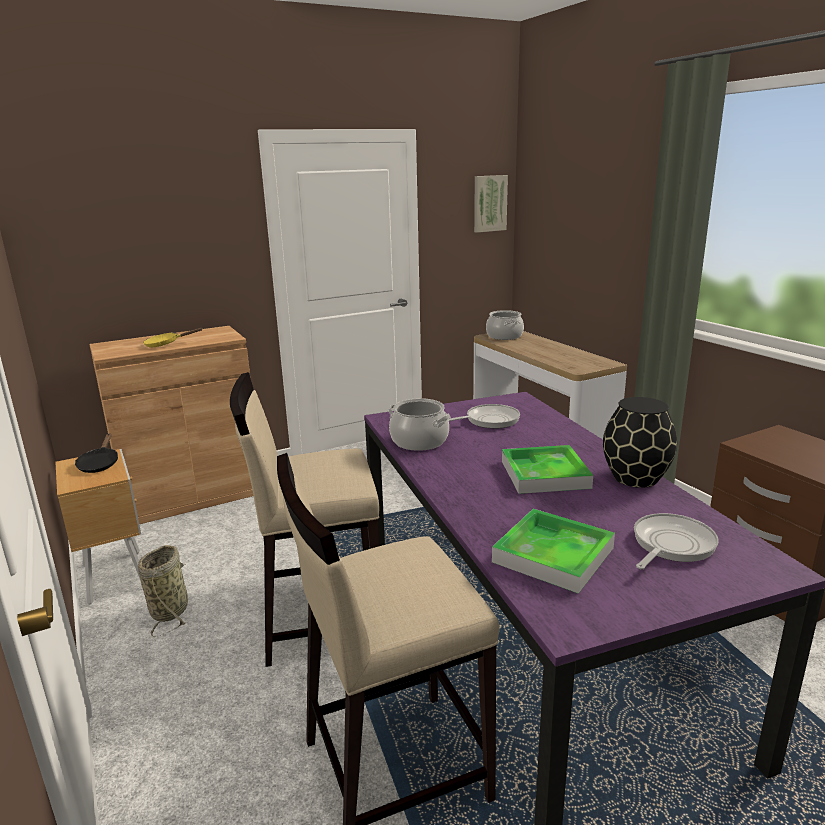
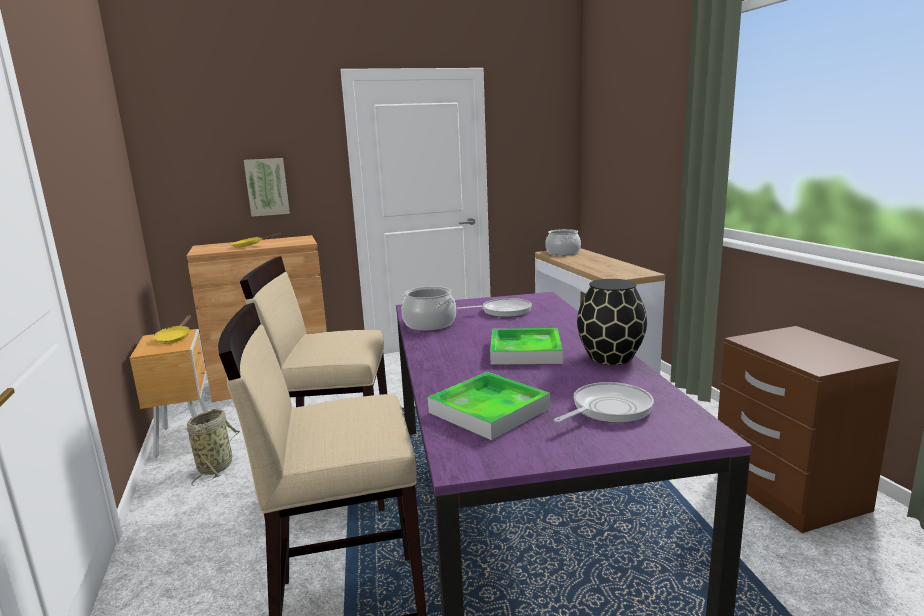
camera: 10 degrees right, 5 degrees down
(99, 464) = (174, 338): black frying pan -> yellow frying pan
(489, 203) = (555, 134): picture -> picture (267, 187)

